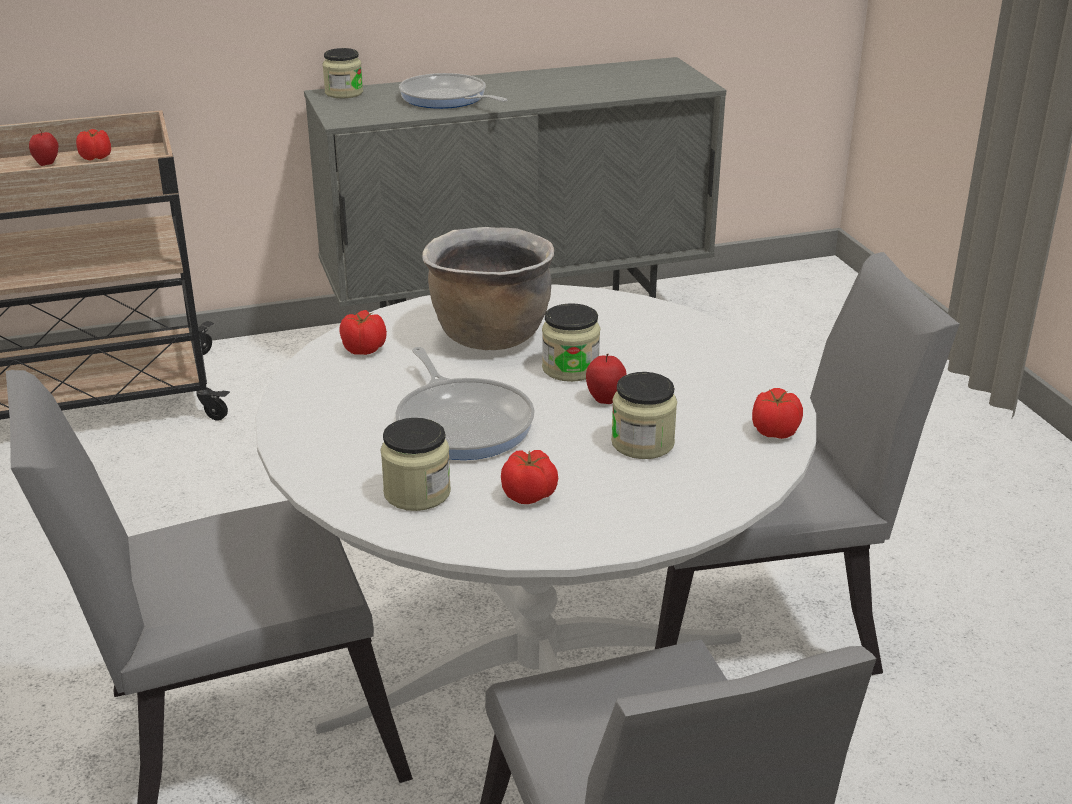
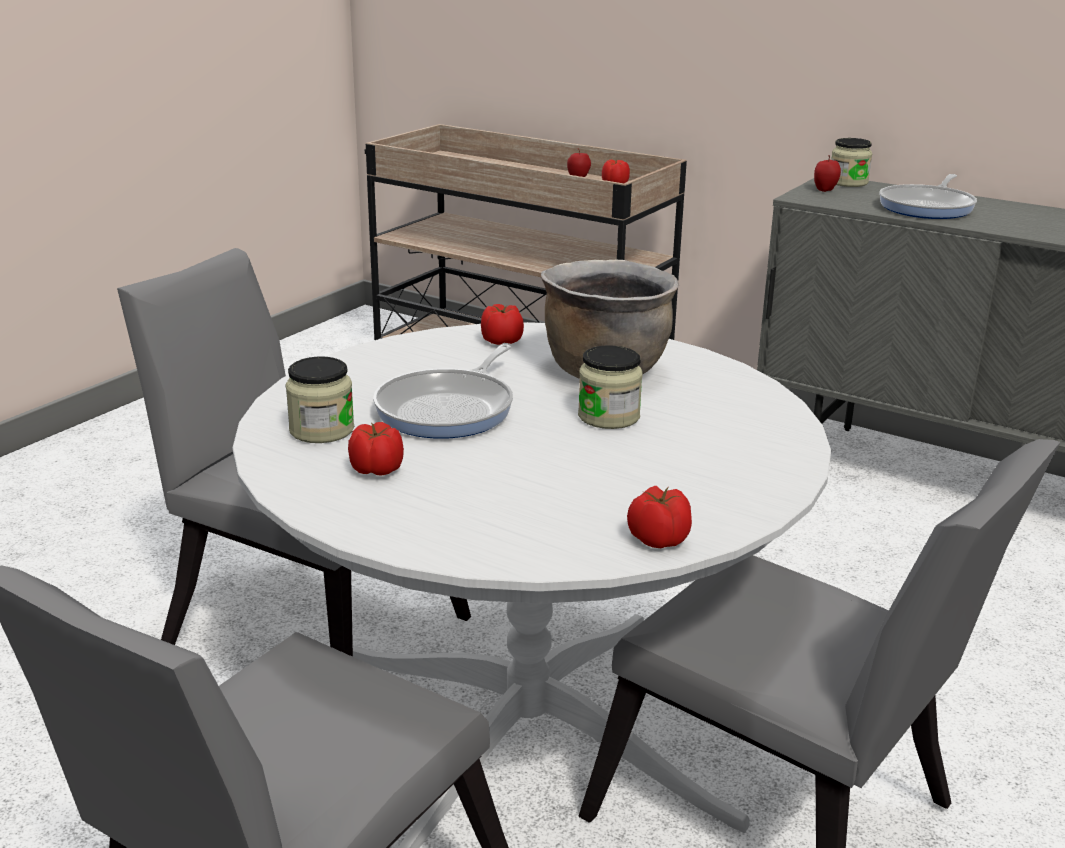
camera: 50 degrees right, 5 degrees down
(446, 99) = (928, 207): frying pan -> frying pan turned 150 degrees counterclockwise
(605, 399) = (582, 447): apple -> apple (825, 190)
(642, 443) = (533, 486): jar -> none

